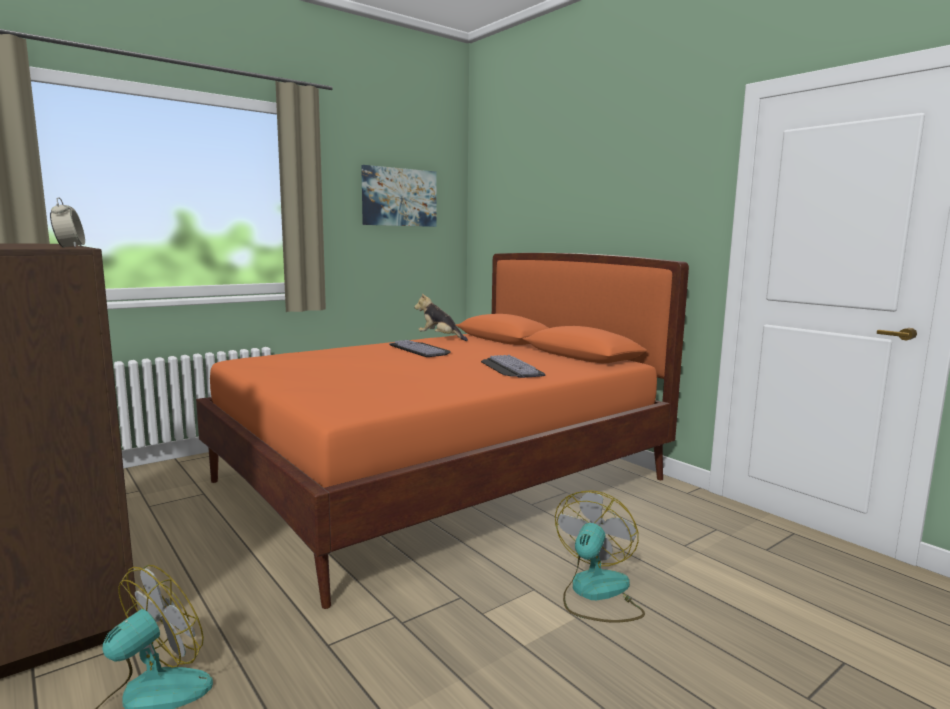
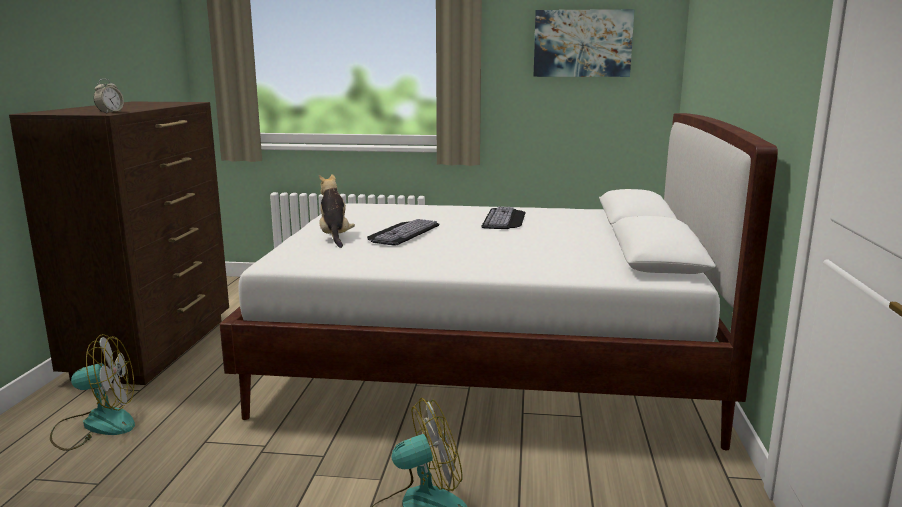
camera: 45 degrees right, 5 degrees up
(440, 338) = (566, 210): plush toy -> plush toy (335, 237)
(441, 480) = (487, 361): orange bed -> white bed
(508, 367) = (522, 254): keyboard -> keyboard (401, 232)

